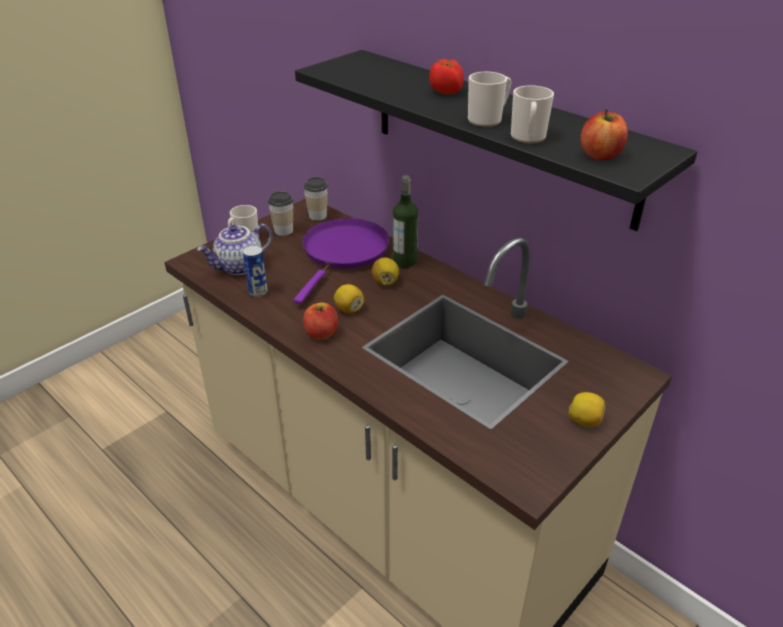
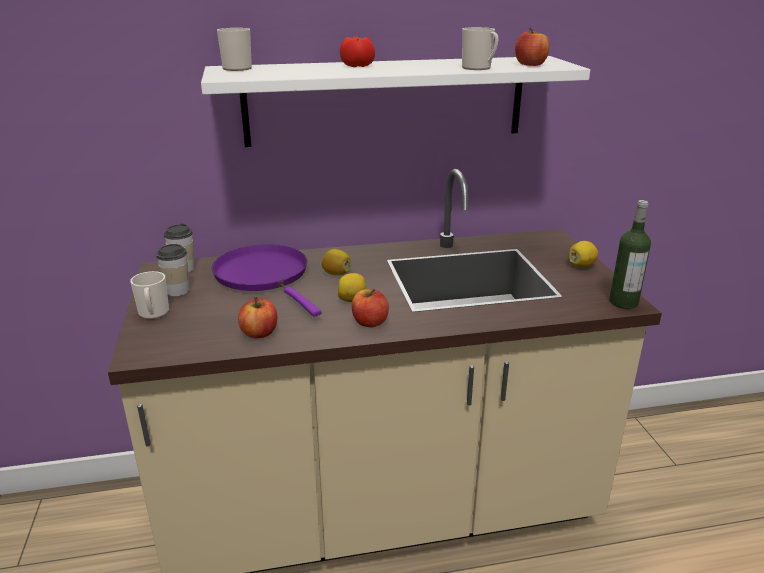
camera: 55 degrees left, 10 degrees down
(240, 267) = (200, 330): teapot -> none
(258, 292) = (259, 333): can -> apple
(404, 261) = (321, 258): bottle -> bottle (623, 302)
(488, 119) = (430, 68): mug -> mug (238, 68)
(499, 135) = (385, 101): black shelf -> white shelf

